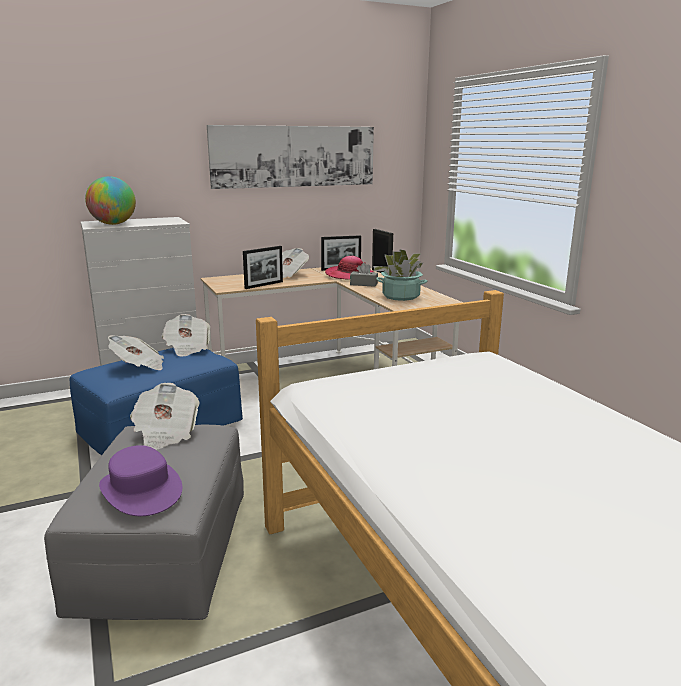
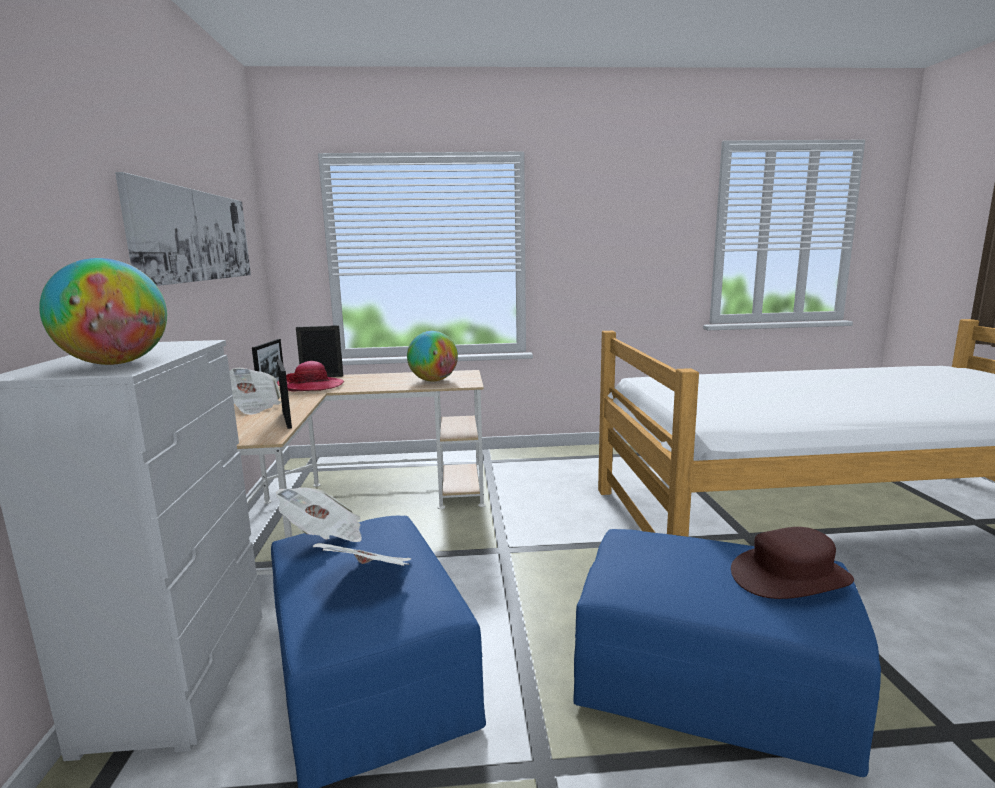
camera: 70 degrees left, 5 degrees down
(140, 490) = (790, 577): purple hat -> brown hat
(163, 549) = (709, 681): grey ottoman -> blue ottoman
(166, 433) = (642, 559): newspaper -> none
(363, 284) = (362, 386): grey tissue box -> none
(400, 296) = (433, 380): potted plant -> globe

